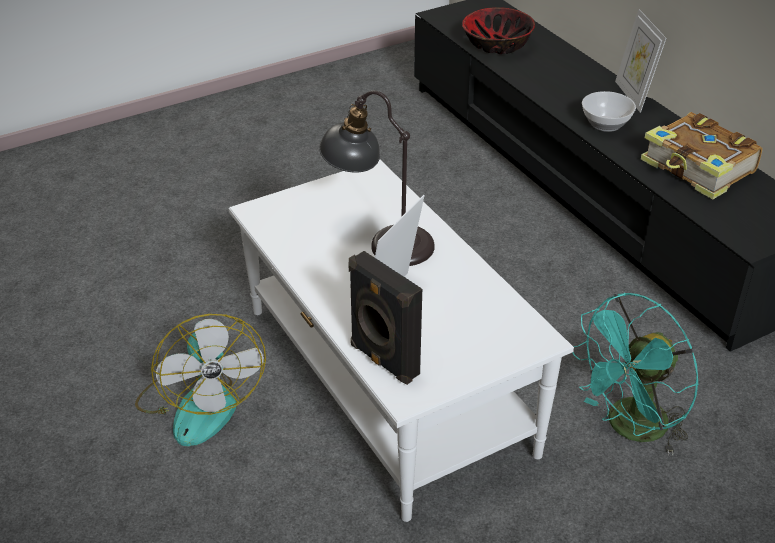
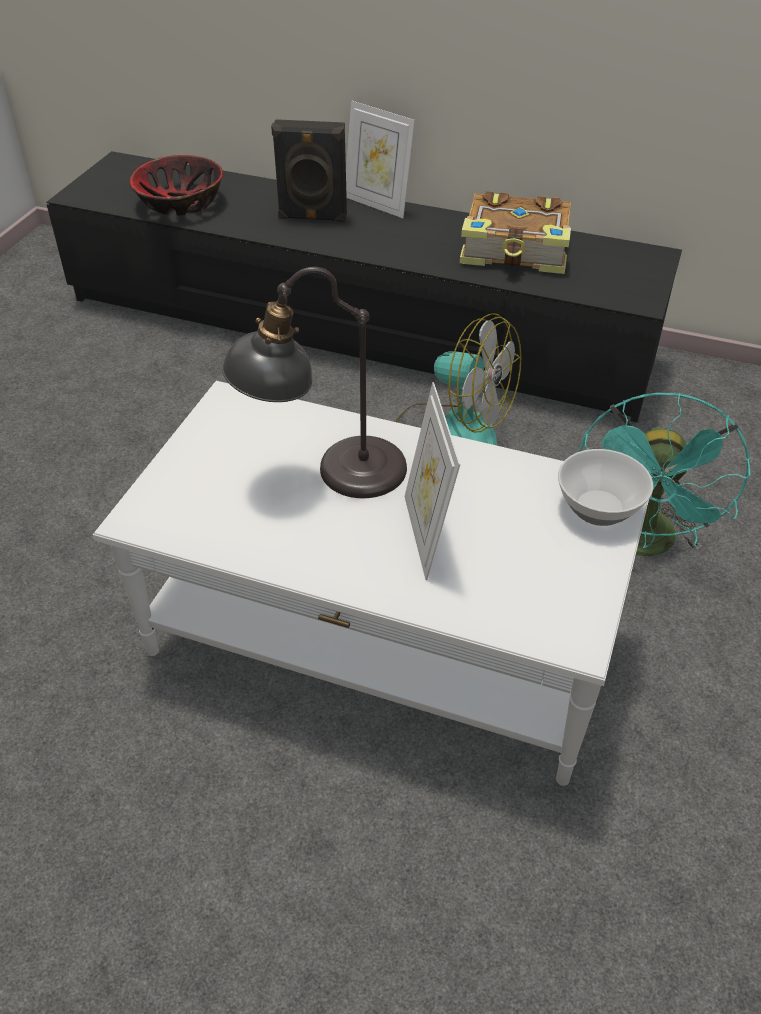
camera: 40 degrees left, 5 degrees up
(200, 403) = (197, 811): fan -> fan (450, 433)
(382, 361) = (504, 616): black speaker -> black speaker (312, 217)
(604, 124) = (385, 243): bowl -> bowl (598, 509)

